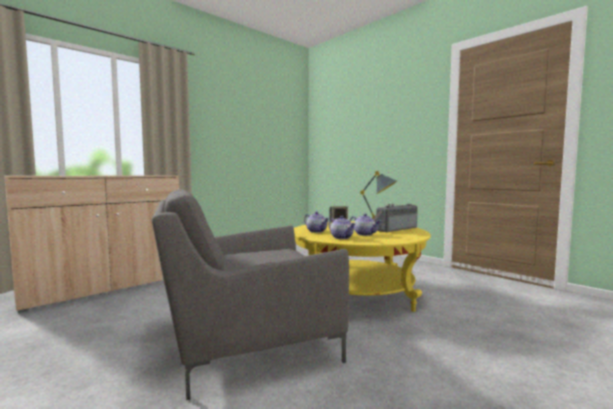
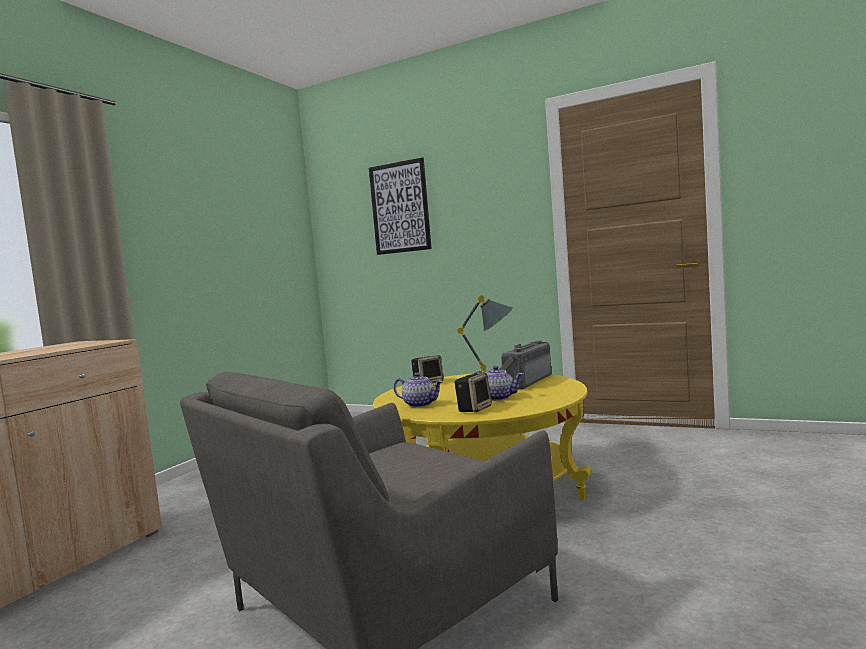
camera: 20 degrees left, 0 degrees up
(342, 237) = (474, 409): teapot -> speaker
(355, 118) = (400, 207): none -> picture

